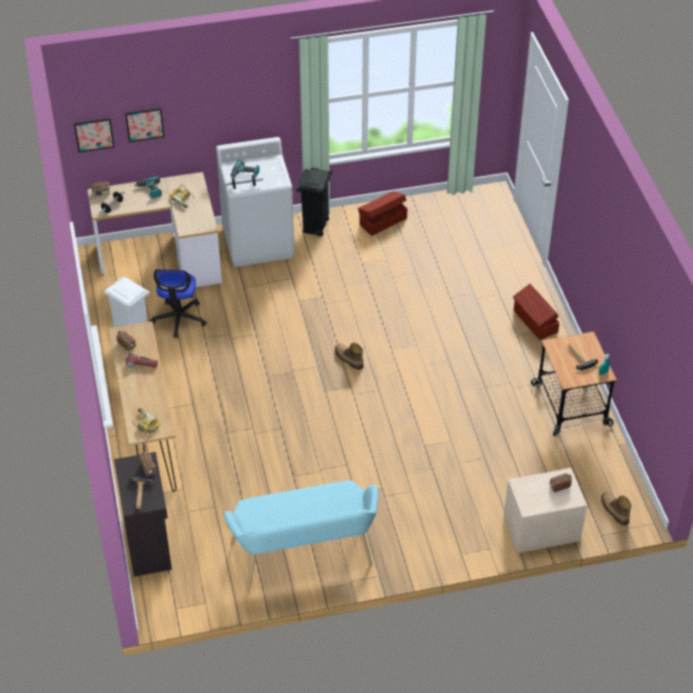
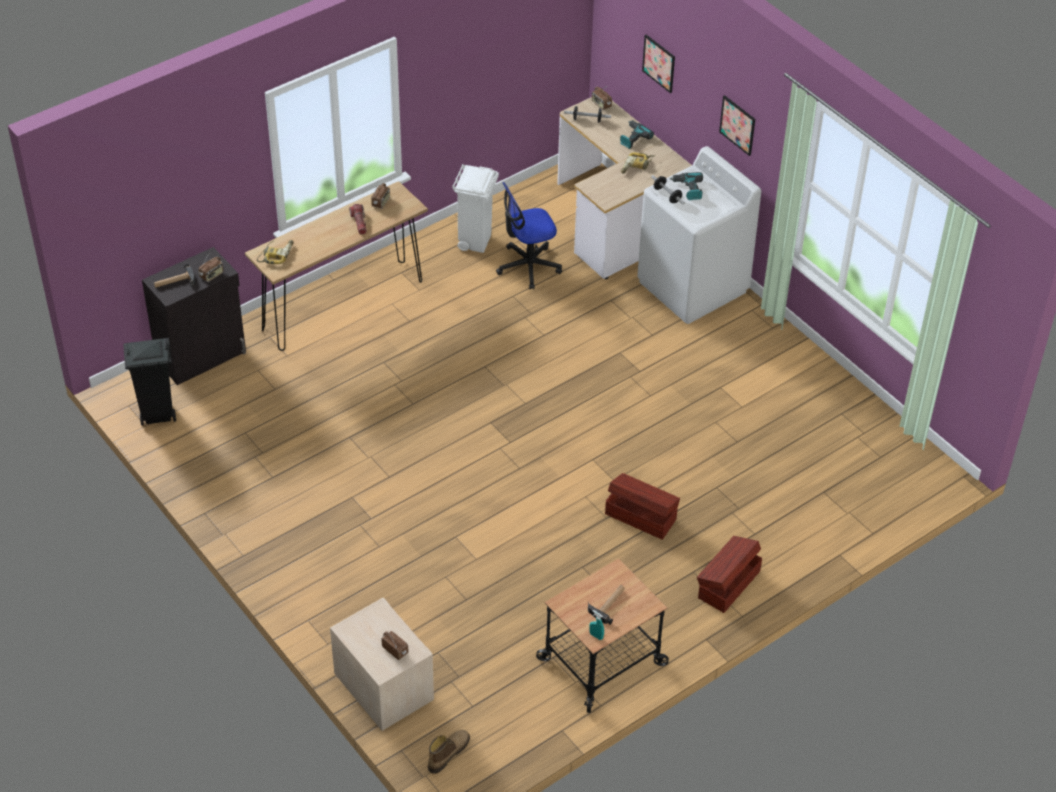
camera: 65 degrees right, 0 degrees up
(94, 134) = (619, 36): picture -> picture (737, 125)
(305, 558) = (239, 484): turquoise bench -> none
(315, 228) = (751, 327): black trash can -> black trash can (157, 415)
(348, 359) = (553, 426): boot -> none
(382, 221) = (807, 382): brown storage box -> brown storage box (640, 516)

